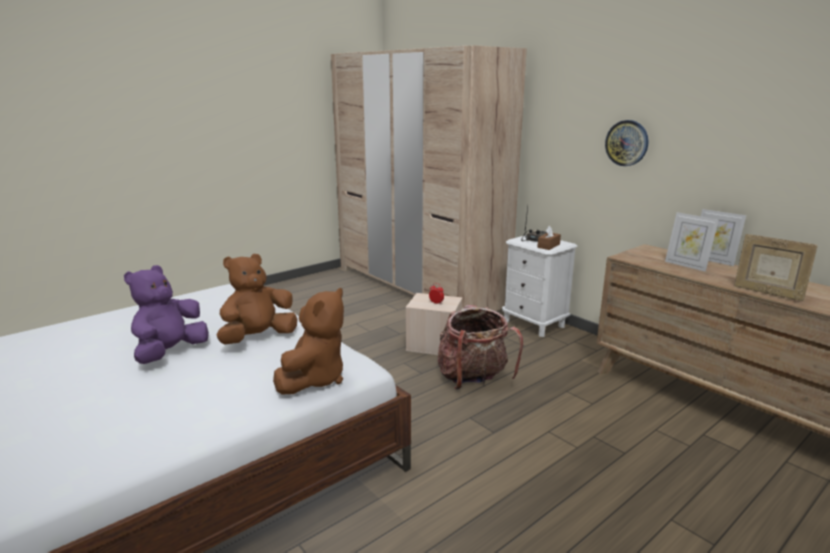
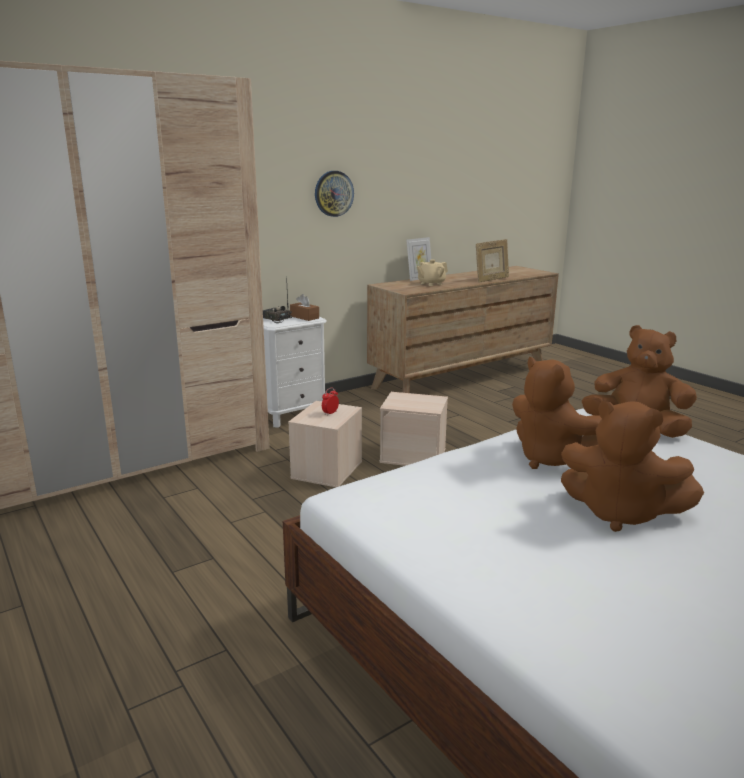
camera: 85 degrees left, 0 degrees up
(170, 353) = (620, 513): purple plush toy -> brown plush toy
(473, 379) = (414, 455): backpack -> beige storage box
(686, 265) = (431, 283): picture frame -> beige teapot

